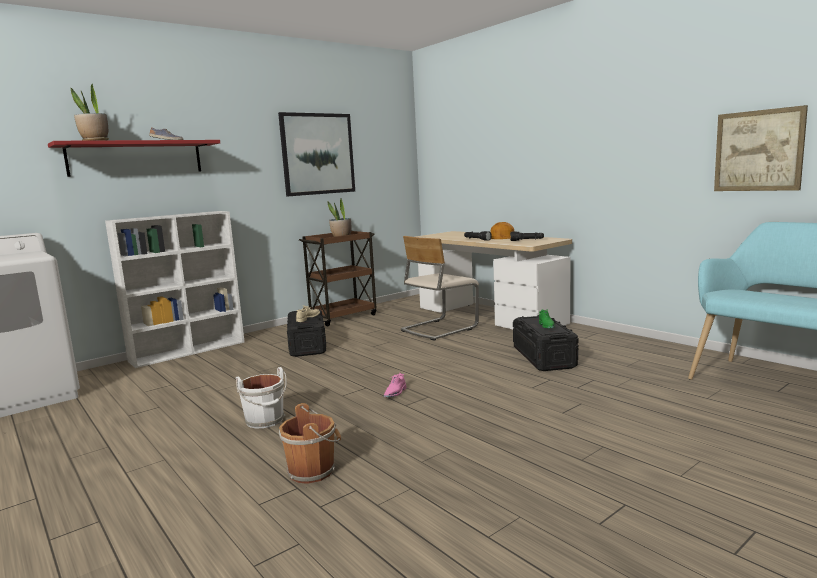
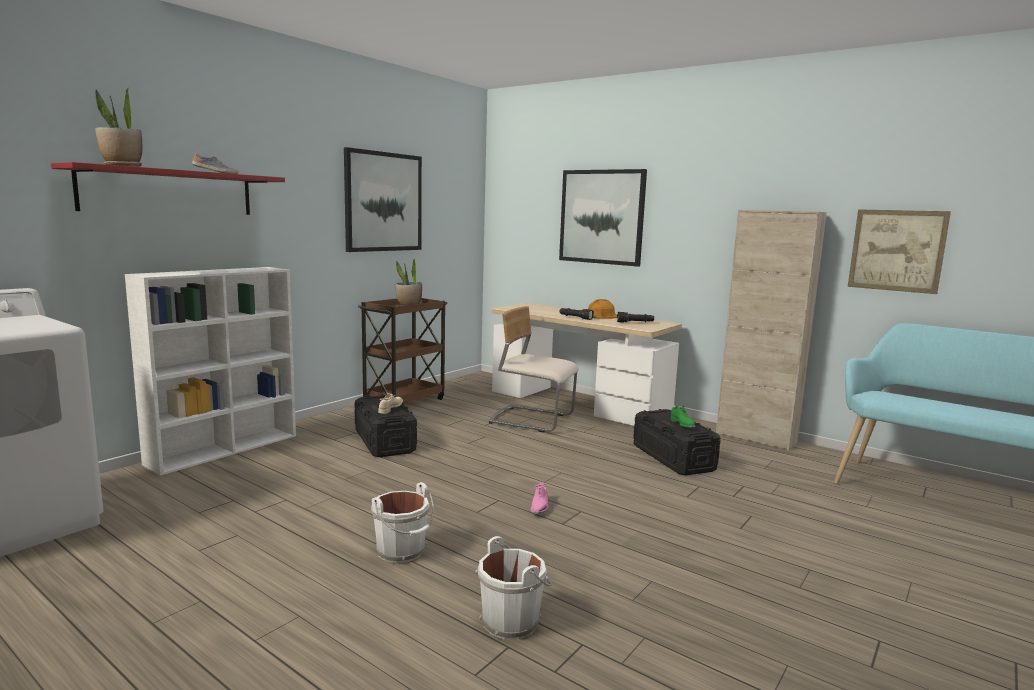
camera: 15 degrees left, 0 degrees up
(313, 470) = (512, 620): brown bucket -> white bucket
(439, 329) = (532, 420): beige chair -> beige chair turned 75 degrees clockwise
(503, 149) = (601, 217): none -> picture
(639, 341) = (755, 437): none -> beige cabinet

